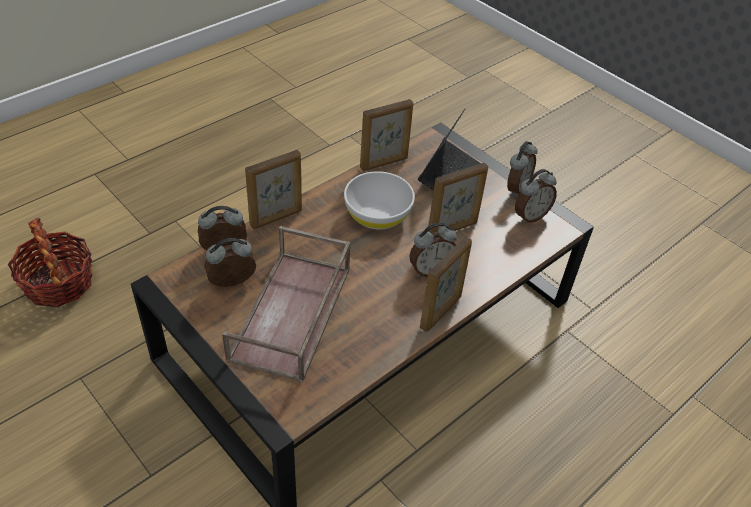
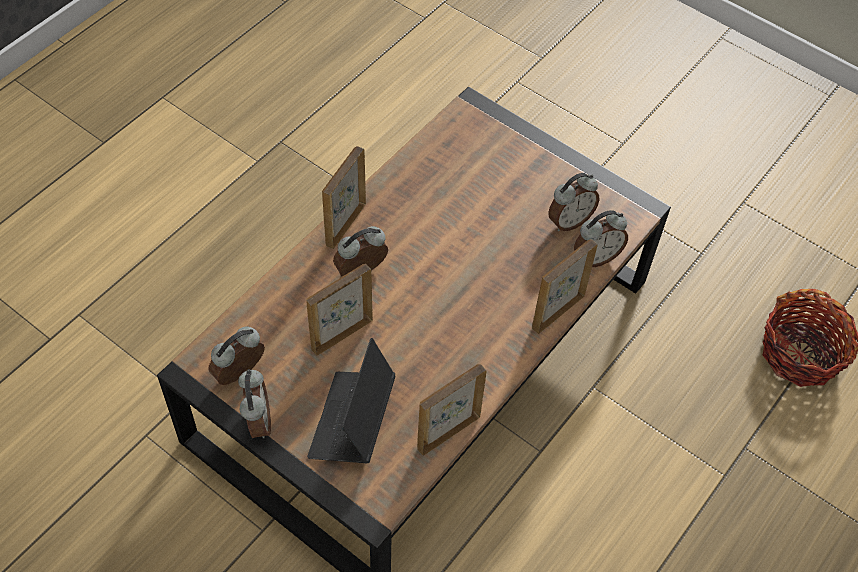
camera: 170 degrees right, 10 degrees up
(292, 315) = (496, 197): brown tray -> none
(378, 216) = (437, 338): white bowl -> none
(516, 188) = (257, 421): alarm clock -> alarm clock turned 150 degrees clockwise

